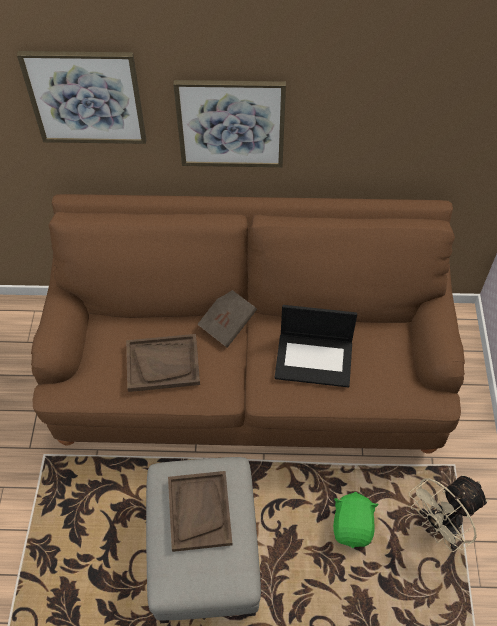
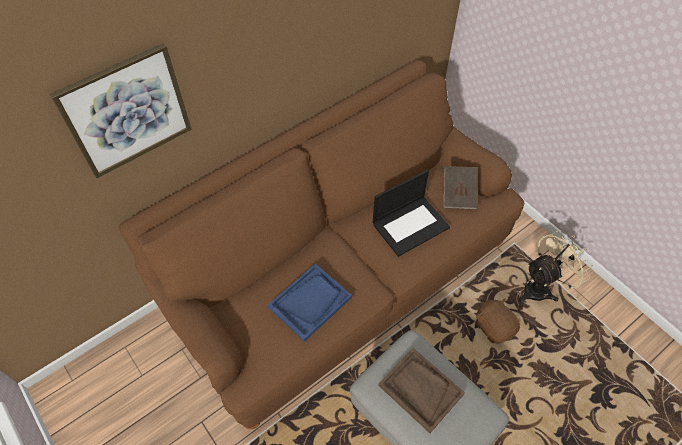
camera: 40 degrees left, 0 degrees up
(163, 364) = (310, 302): brown tray -> blue tray
(228, 324) = (328, 242): brown book -> brown book (459, 194)
(231, 123) = (256, 74): picture -> none
(352, 526) = (494, 327): green plush toy -> brown plush toy
(439, 527) = (541, 288): beige fan -> beige fan turned 135 degrees counterclockwise

